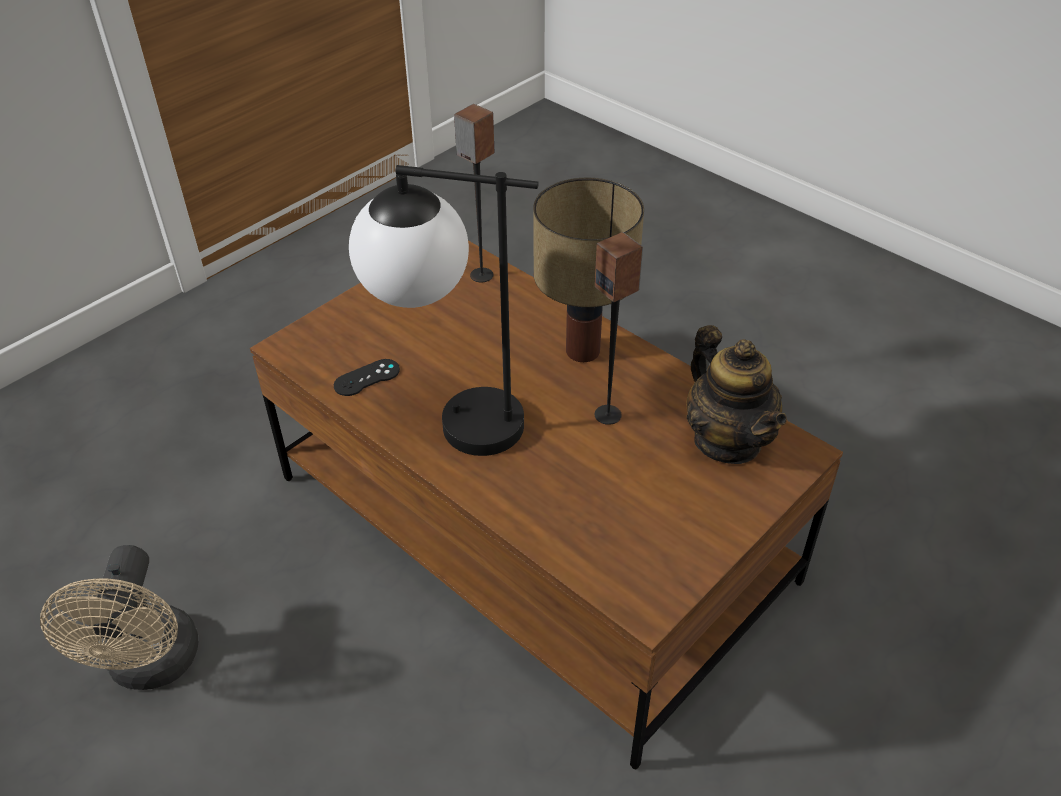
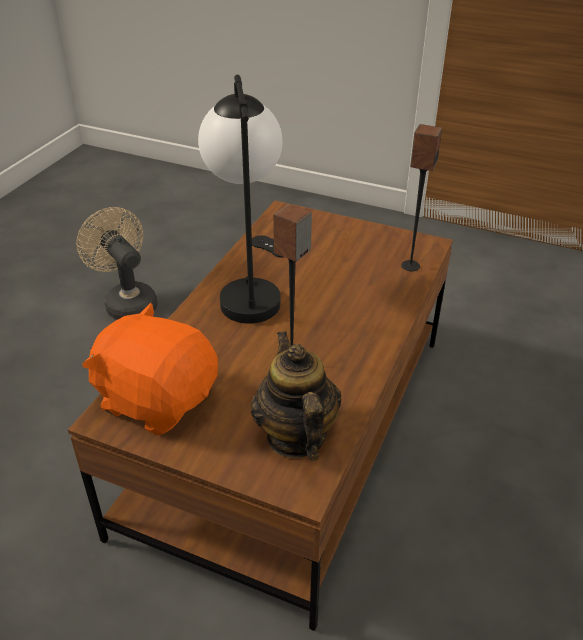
camera: 70 degrees right, 5 degrees down
(151, 667) = (127, 301): beige fan -> beige fan turned 75 degrees clockwise
(584, 352) = (356, 334): table lamp -> none
(628, 548) = (157, 399): none -> orange plush toy
(727, 441) = (295, 436): teapot -> teapot turned 120 degrees clockwise

